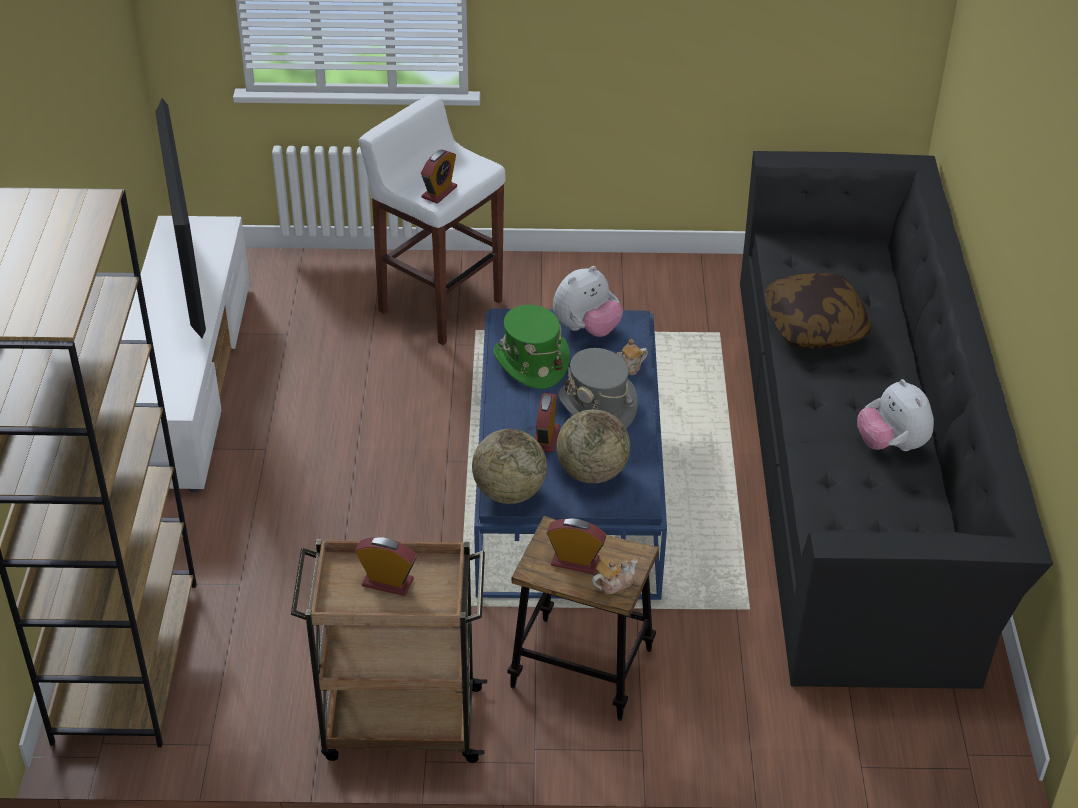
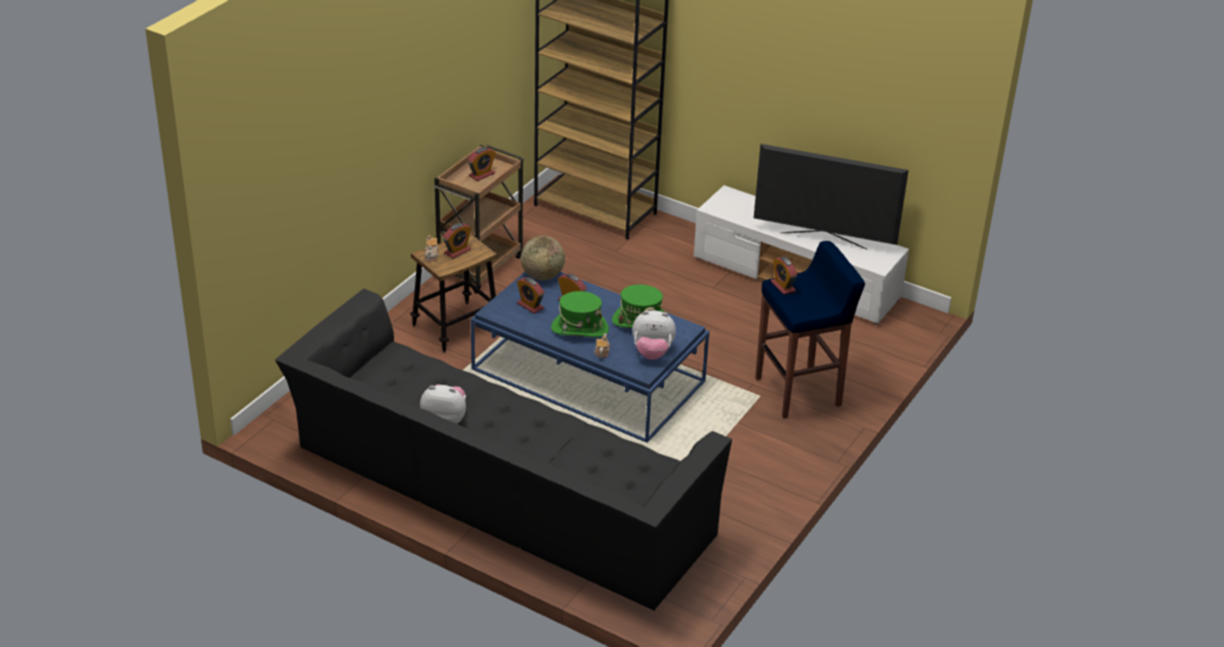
camera: 120 degrees right, 5 degrees down
(439, 305) = (799, 392): white stool -> blue stool
(586, 329) = (652, 353): plush toy -> plush toy turned 75 degrees counterclockwise
(592, 472) = (530, 306): globe -> alarm clock
(598, 407) = (579, 329): grey hat -> green hat
(815, 326) = (570, 441): pillow -> none

